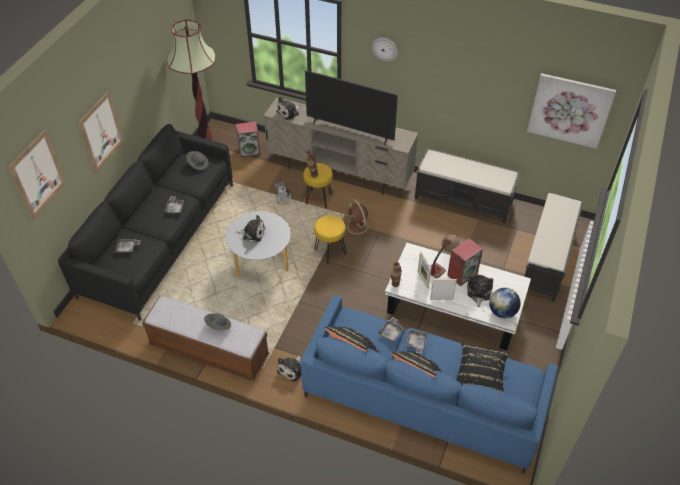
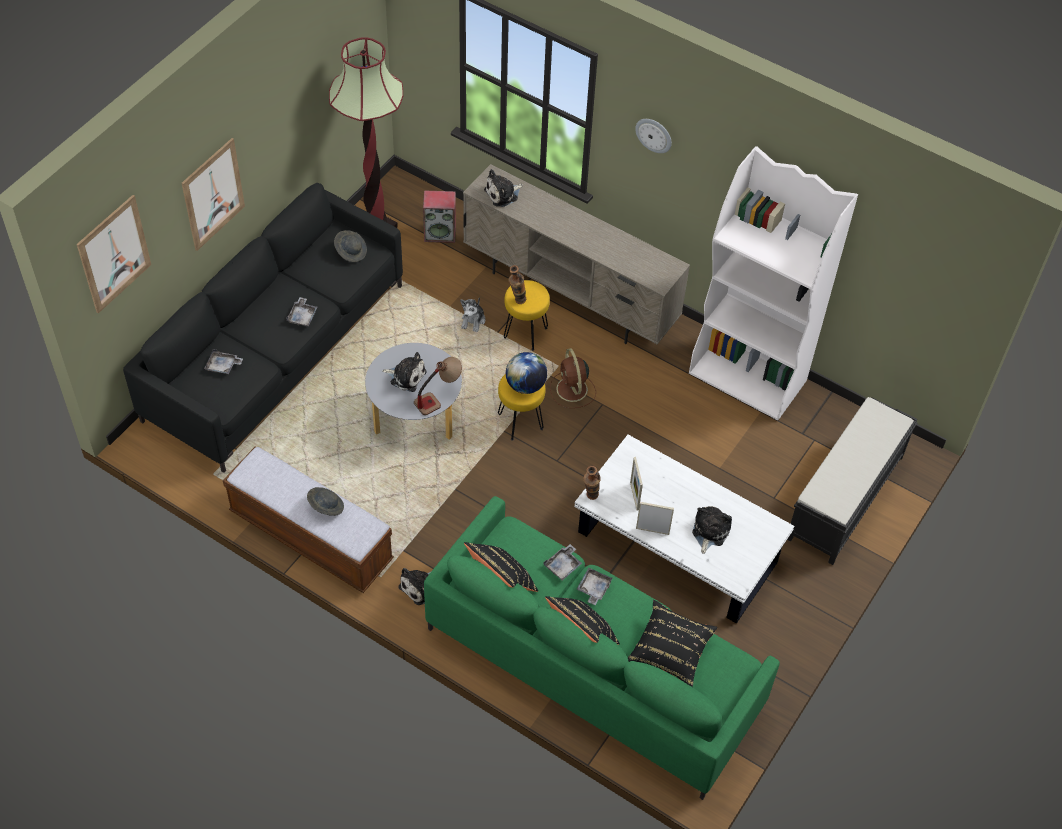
camera: 10 degrees right, 5 degrees up
(350, 131) = (587, 243): television -> none
(423, 398) = (594, 666): blue sofa -> green sofa
(441, 265) = (668, 480): table lamp -> table lamp (438, 398)
(462, 274) = (694, 499): speaker -> none
(464, 200) = (748, 377): black bench -> white bookcase
(502, 312) = (734, 567): globe -> globe (525, 385)
(569, 110) = (909, 284): picture -> none

